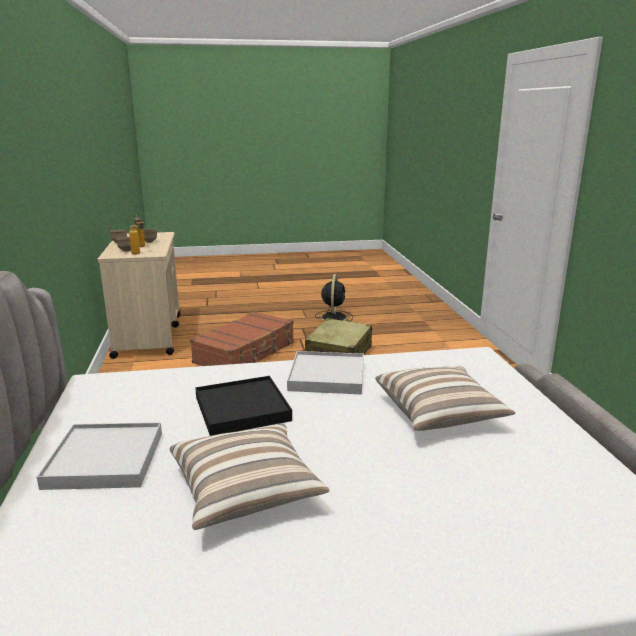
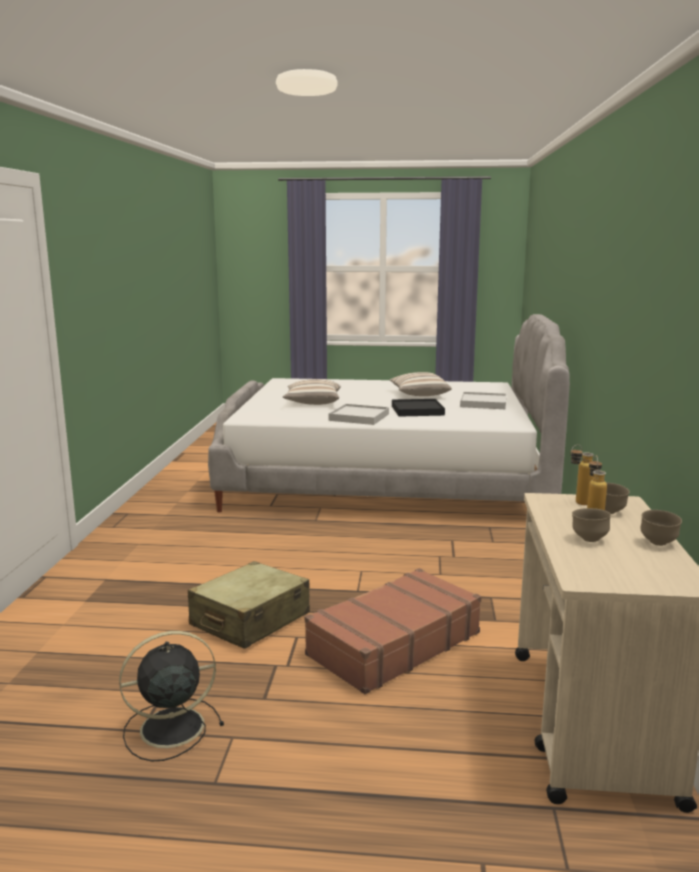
camera: 165 degrees left, 5 degrees down
(334, 317) = (169, 728): black fan -> black fan turned 45 degrees clockwise

